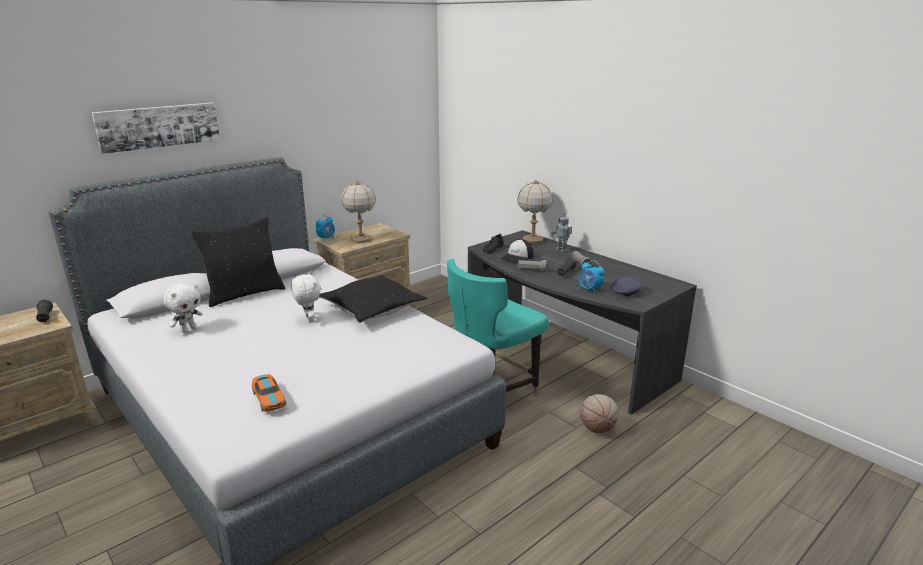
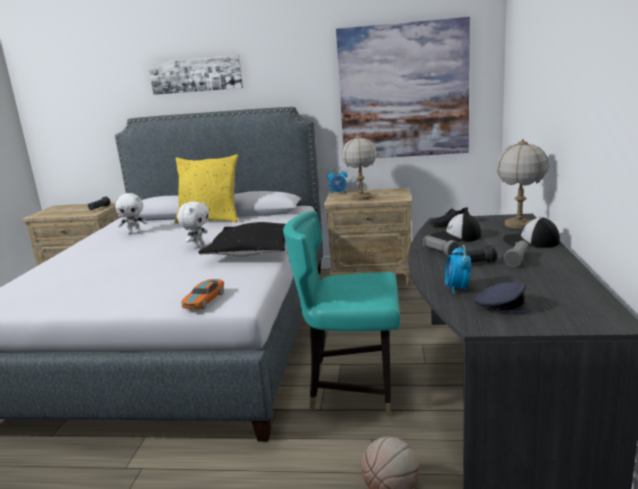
camera: 50 degrees right, 5 degrees down
(244, 293) = (210, 220): black pillow -> yellow pillow
(269, 398) = (54, 286): toy car -> toy car (204, 300)
(370, 135) = (403, 91): none -> picture
(562, 250) = (530, 241): toy robot -> cap

